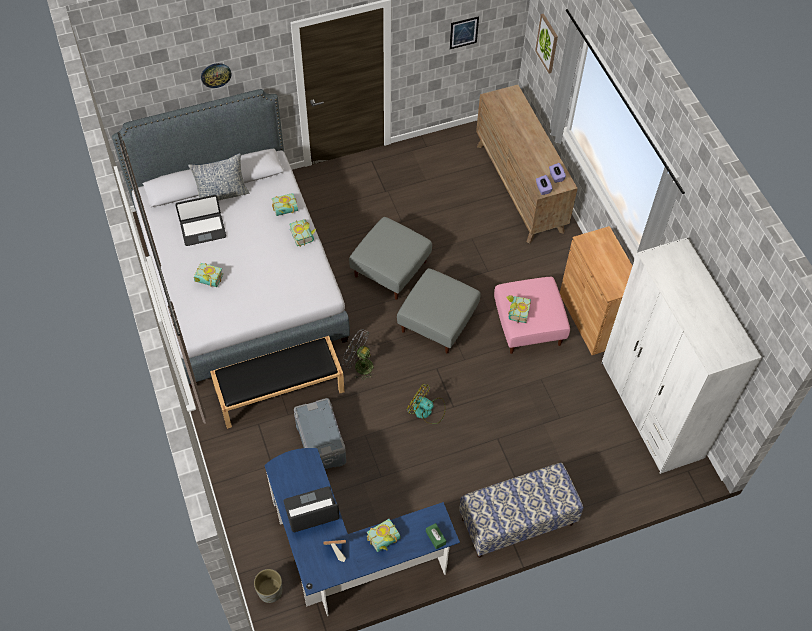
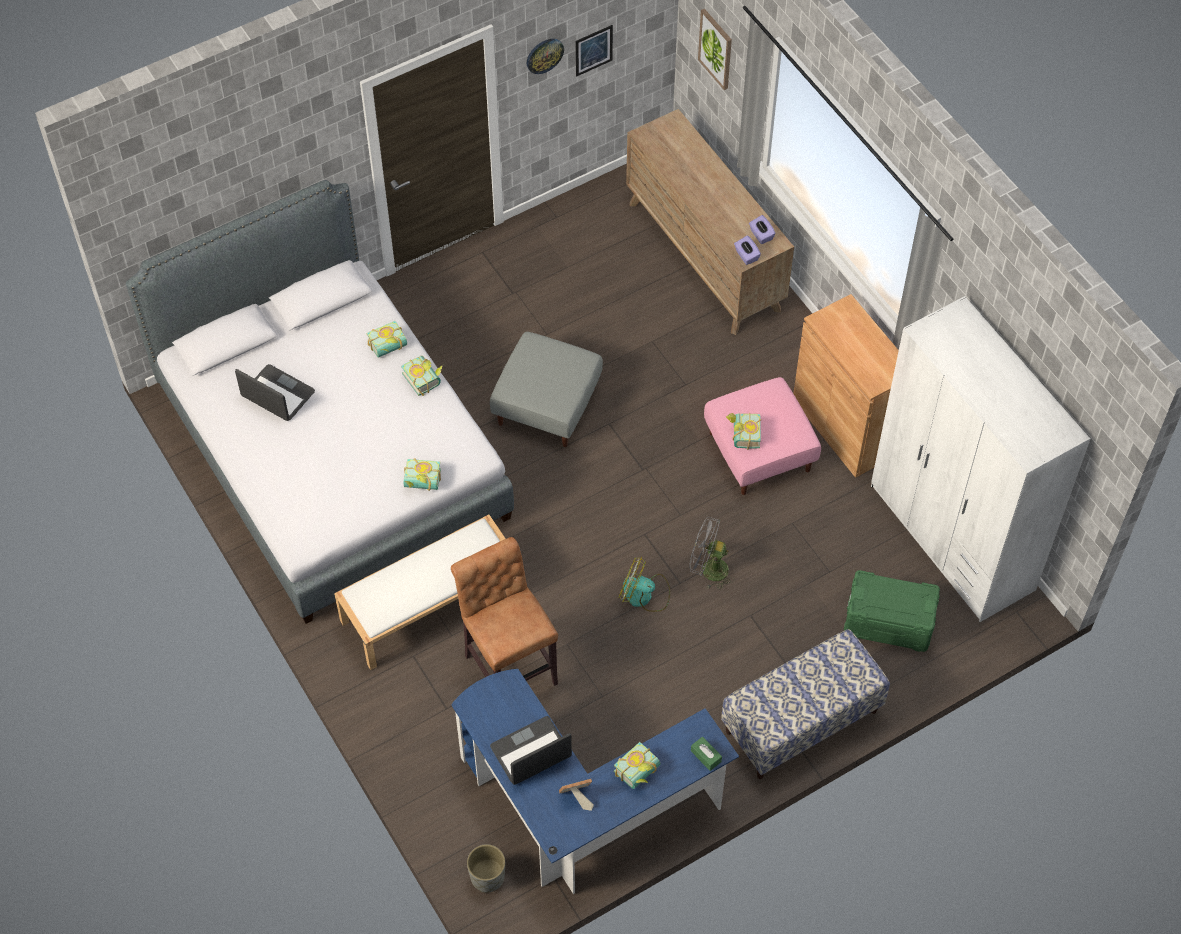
camera: 10 degrees left, 0 degrees up
(203, 229) = (277, 395): laptop -> laptop turned 120 degrees counterclockwise
(208, 281) = (305, 467): book -> book (422, 483)
(216, 75) = (262, 171): wall clock -> wall clock (544, 55)
(222, 194) = (291, 339): pillow -> none
(280, 390) = (432, 604): black bench -> white bench
(321, 443) = (508, 666): grey storage box -> brown stool
(359, 365) = (536, 549): grey fan -> grey fan (708, 569)
(438, 322) = (631, 468): grey ottoman -> none
(594, 462) = (888, 623): none -> green storage box

